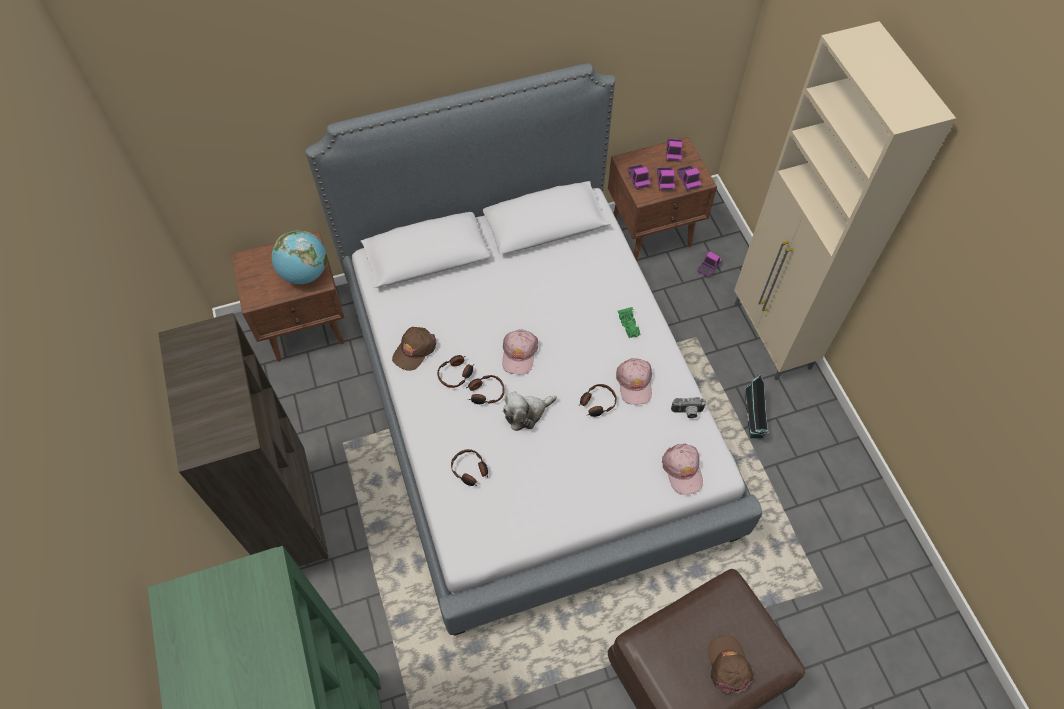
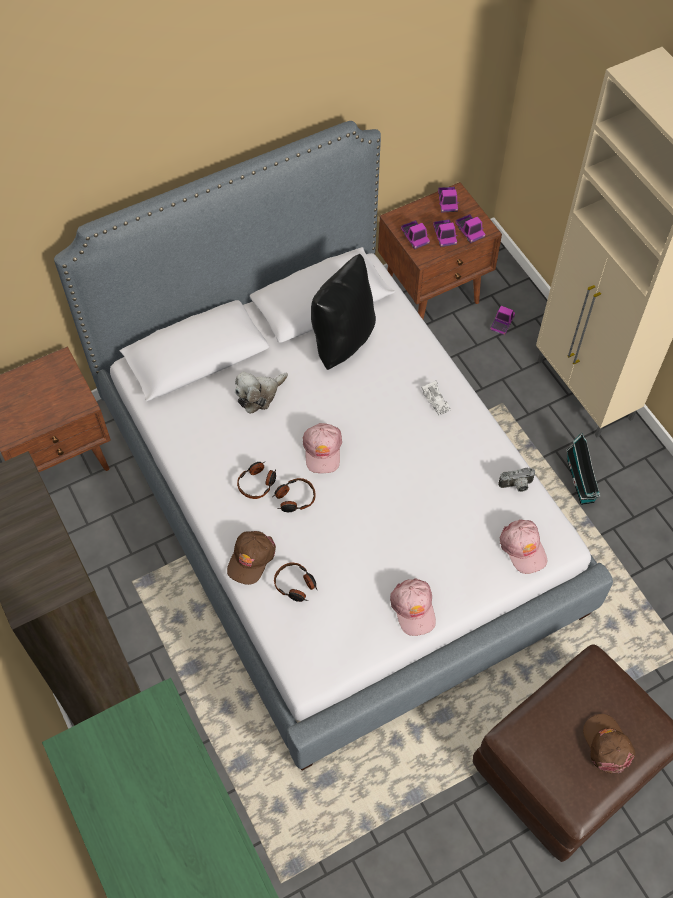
camera: 10 degrees left, 0 degrees up
(305, 273) = (62, 397): globe -> none
(414, 350) = (205, 464): brown cap -> brown cap (251, 559)
(526, 413) = (344, 514): plush toy -> plush toy (259, 395)
(556, 259) = (342, 339): none -> black pillow
(597, 403) = (418, 491): headphones -> none
(629, 325) = (436, 401): green toy car -> white toy car
(634, 383) = (454, 463): pink cap -> pink cap (413, 608)

